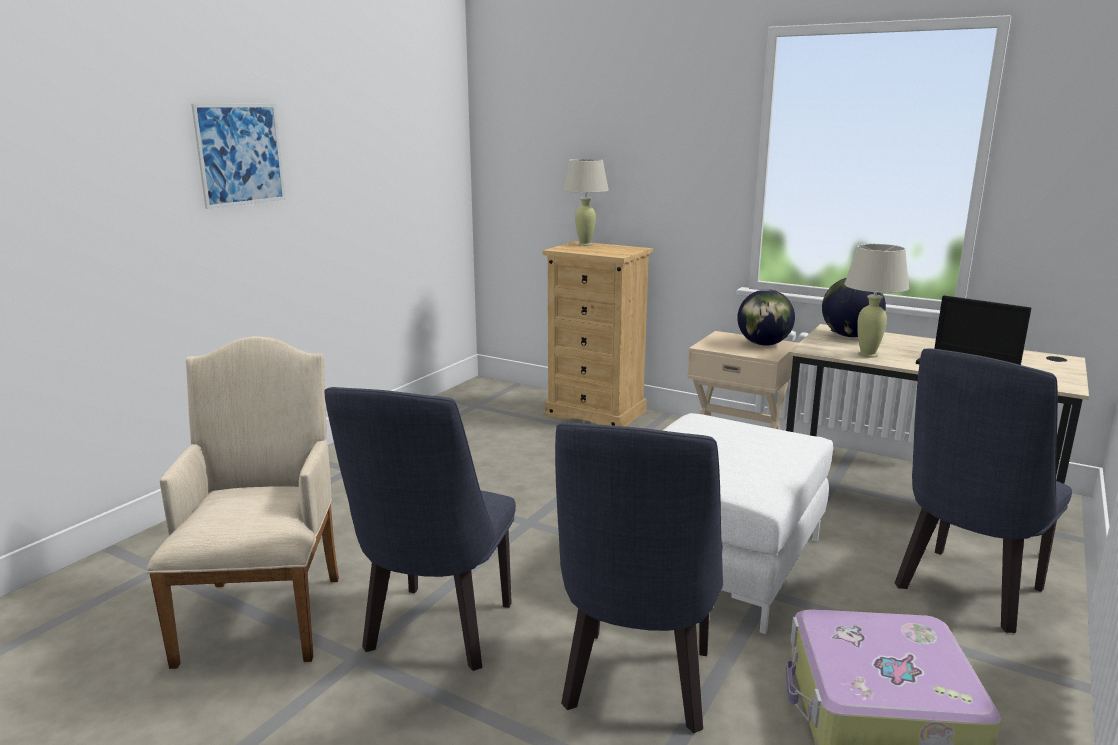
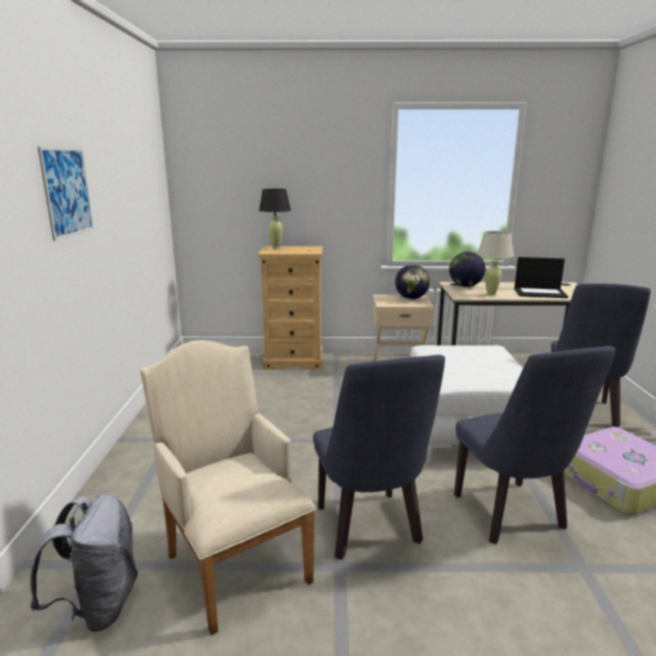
camera: 30 degrees left, 0 degrees up
(118, 605) = (98, 606): none -> grey backpack
(585, 244) = (276, 247): beige table lamp -> black table lamp

